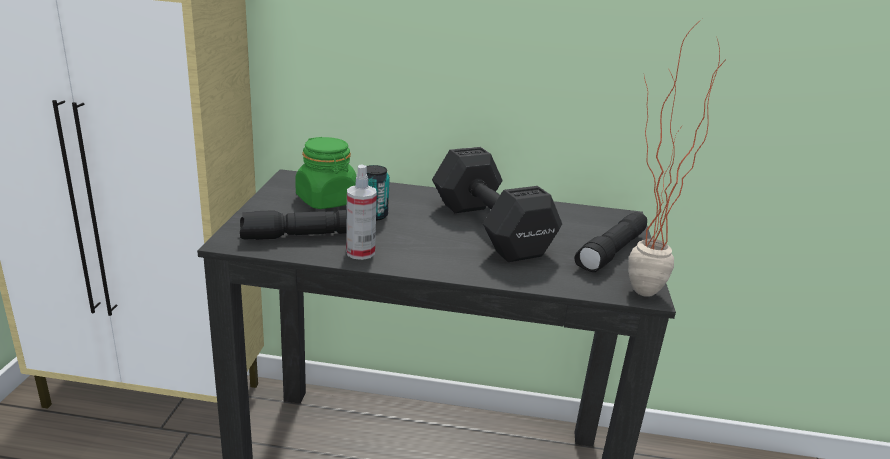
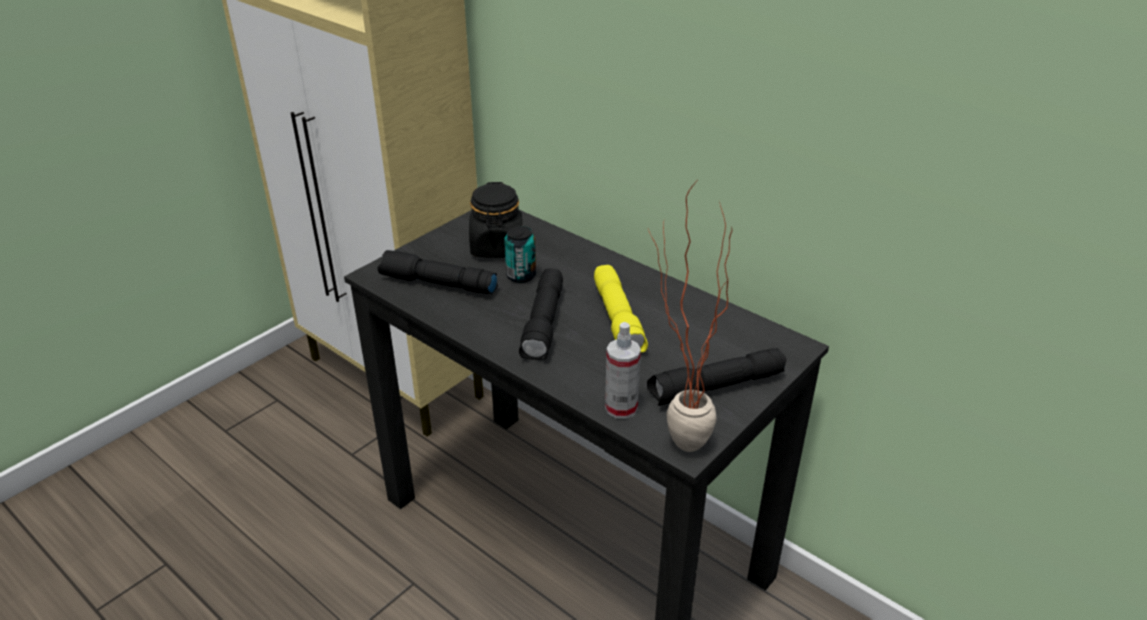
camera: 35 degrees right, 10 degrees up
(327, 200) = (497, 247): green jar -> black jar
(360, 252) = (466, 315): spray bottle -> spray bottle (621, 408)
(436, 243) = (544, 324): none -> black flashlight
(489, 227) = (619, 320): black dumbbell -> yellow flashlight

